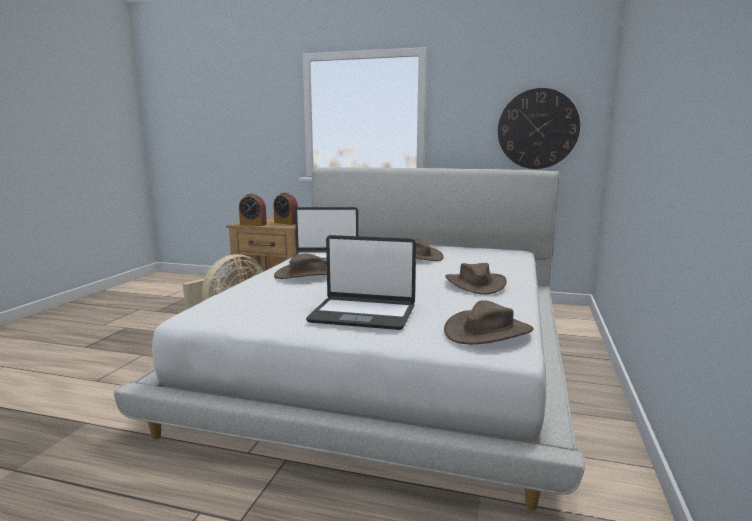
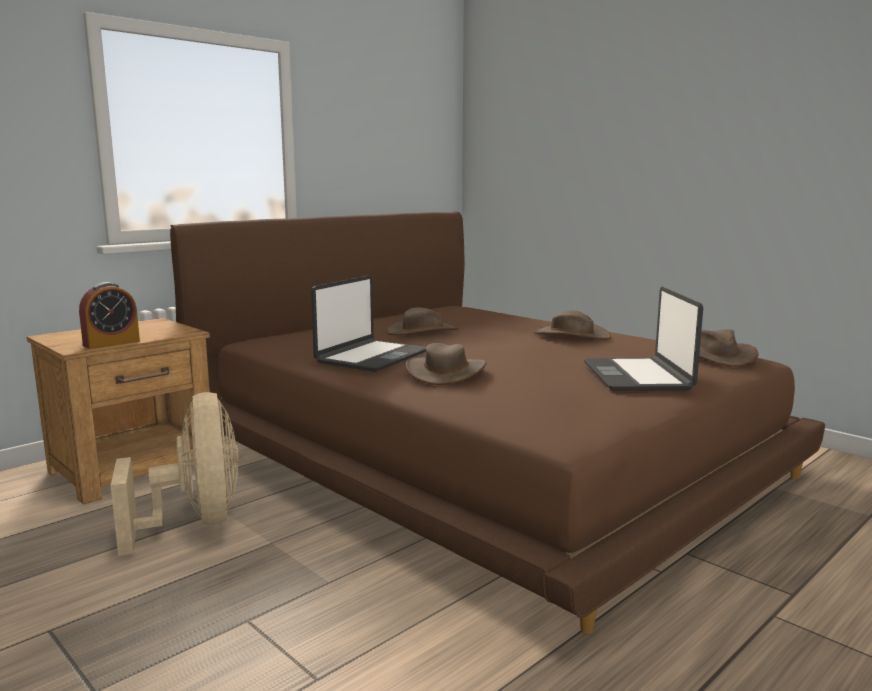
camera: 60 degrees left, 0 degrees up
(286, 223) = (149, 330): alarm clock -> none
(363, 314) = (638, 376): laptop -> laptop turned 135 degrees clockwise
(393, 355) = (481, 454): white bed -> brown bed
(538, 129) = (410, 163): wall clock -> none

